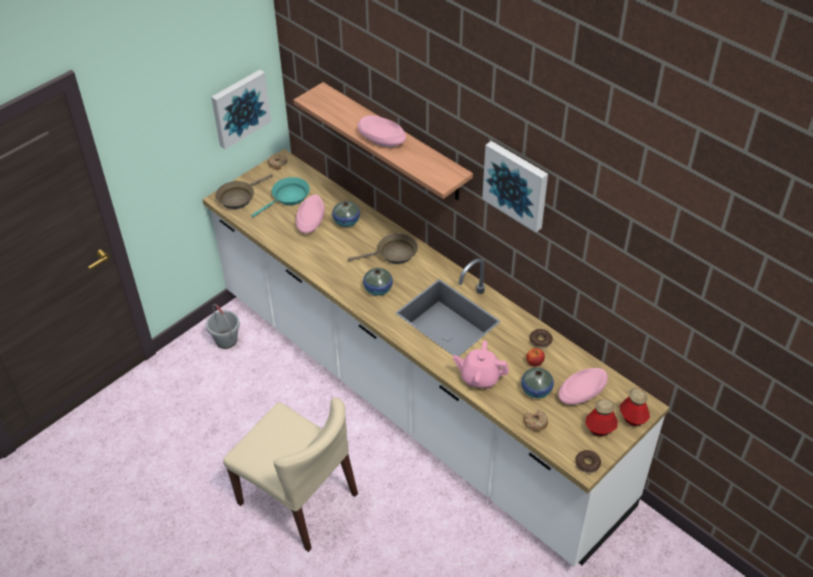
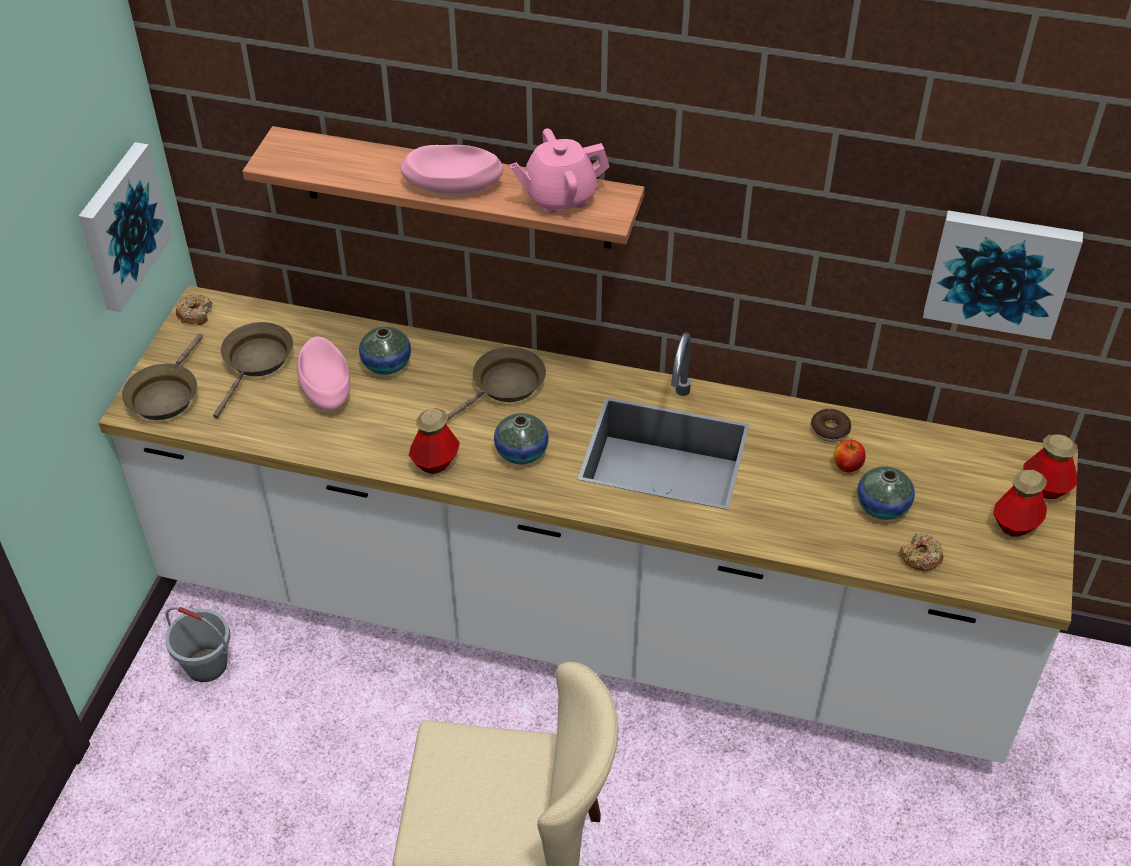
camera: 30 degrees left, 0 degrees up
(288, 197) = (256, 363): turquoise frying pan -> brown frying pan
(335, 277) = (435, 462): none -> bottle
(479, 377) = (786, 524): pink teapot -> pink teapot (559, 197)
(516, 184) = (746, 175): picture -> picture (1000, 271)
(582, 392) = (948, 481): pink bowl -> none
(587, 464) = (1040, 585): donut -> none

